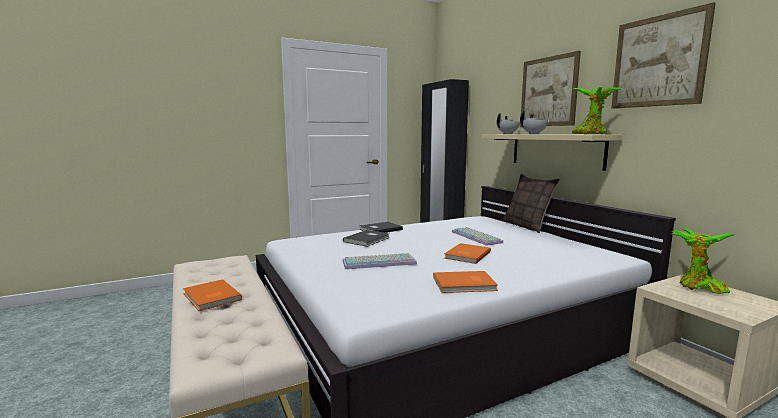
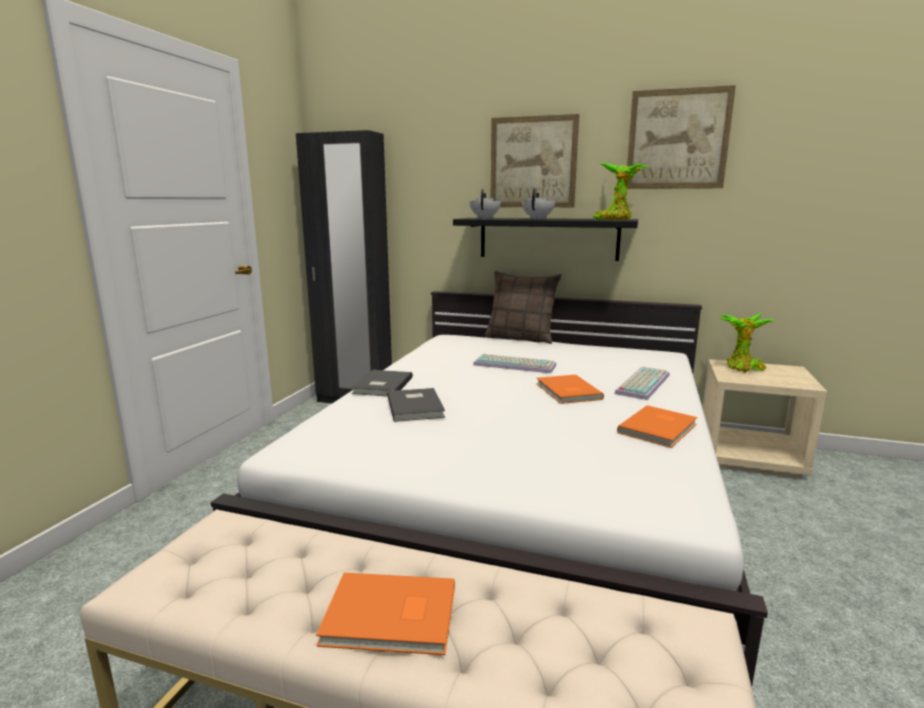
camera: 45 degrees left, 5 degrees up
(380, 262) = (516, 435): keyboard -> keyboard (641, 383)
(555, 150) = (548, 238): beige shelf -> black shelf

